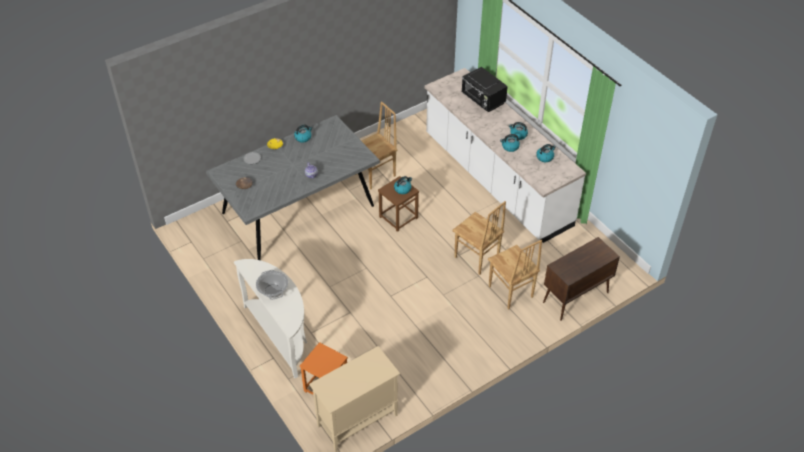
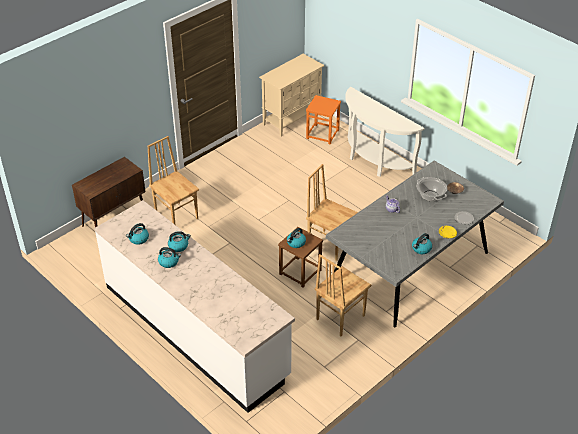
camera: 170 degrees right, 5 degrees down
(273, 291) = (378, 111): cooking pot -> cooking pot (430, 196)
(476, 258) = (212, 241): brown chair -> brown chair (330, 244)
(483, 100) = (214, 304): black microwave -> none

